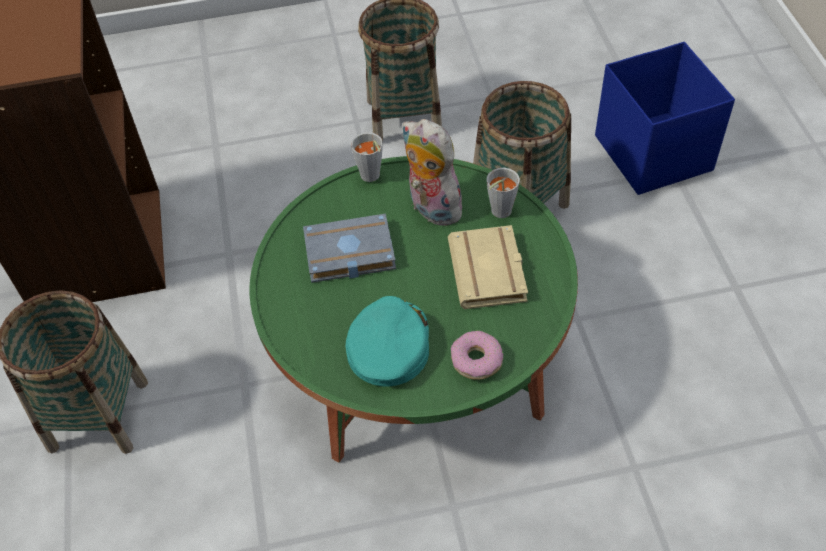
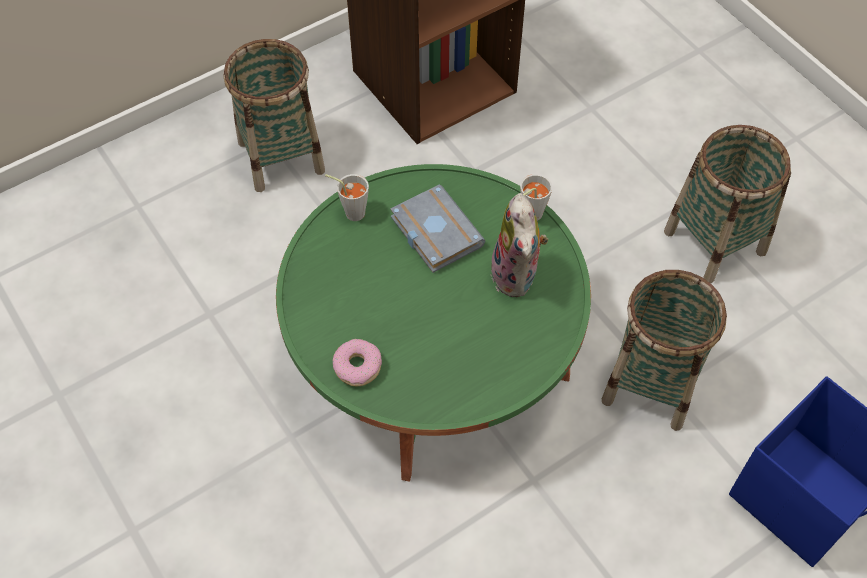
camera: 65 degrees right, 5 degrees up
(388, 345) = (349, 296): turquoise cap -> none
(431, 208) = (517, 275): plush toy -> plush toy turned 150 degrees clockwise
(490, 273) = (461, 348): beige book -> none
(498, 213) = (538, 332): grey cup -> grey cup (351, 211)

